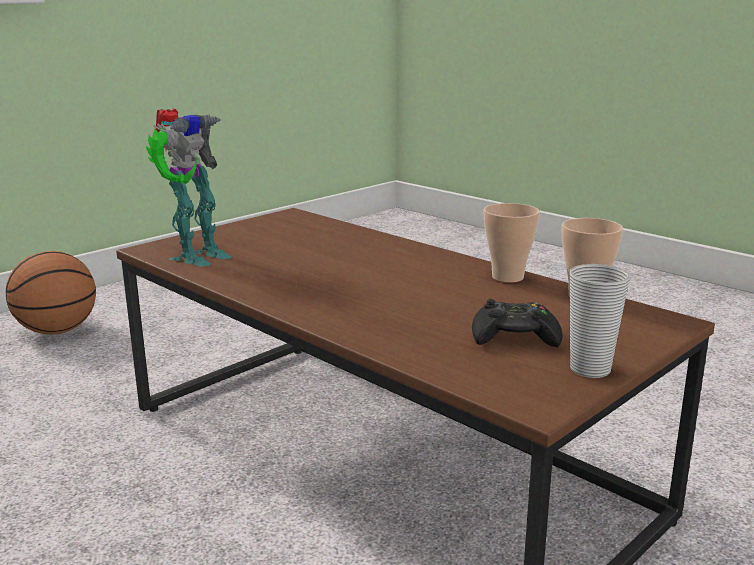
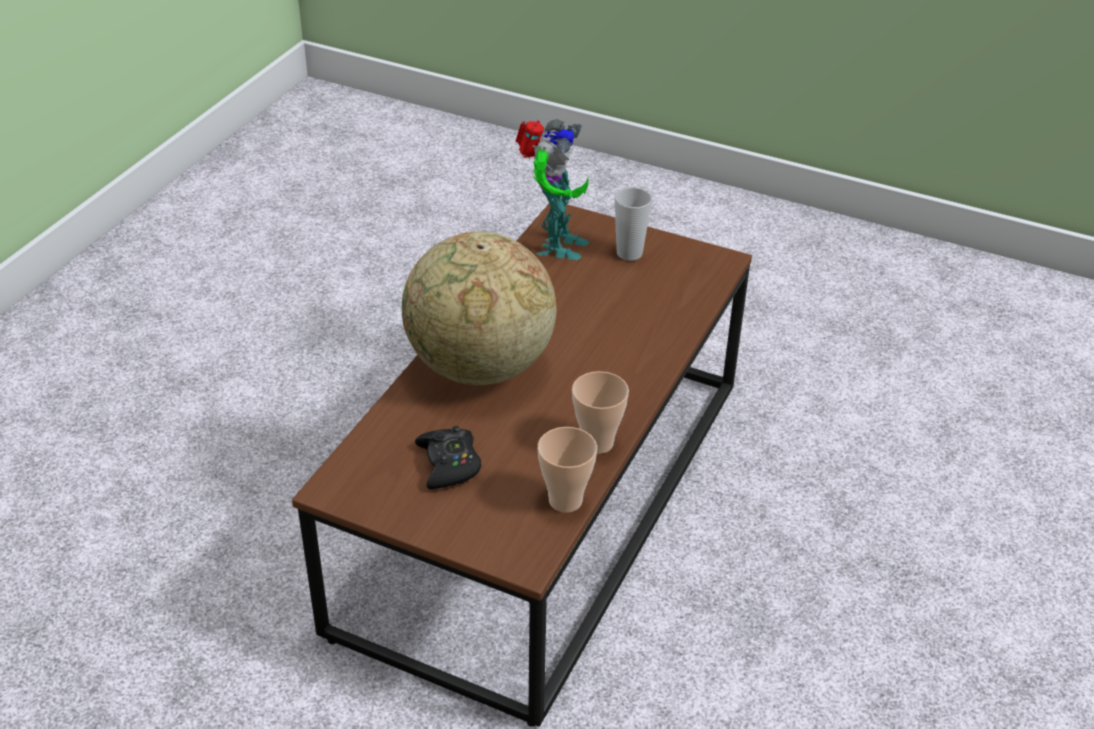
camera: 70 degrees right, 20 degrees up
(57, 331) = (665, 222): basketball -> none
(195, 256) = (555, 246): toy robot -> toy robot turned 90 degrees counterclockwise
(361, 306) = (479, 367): none -> globe
(590, 369) = (400, 512): cup -> cup (629, 253)

